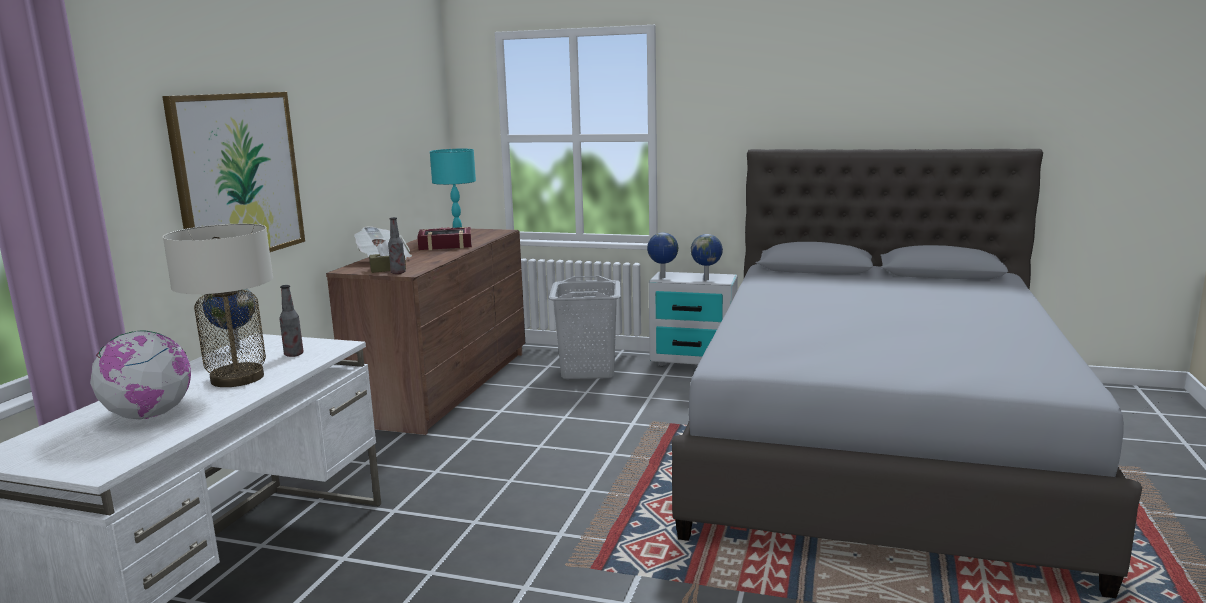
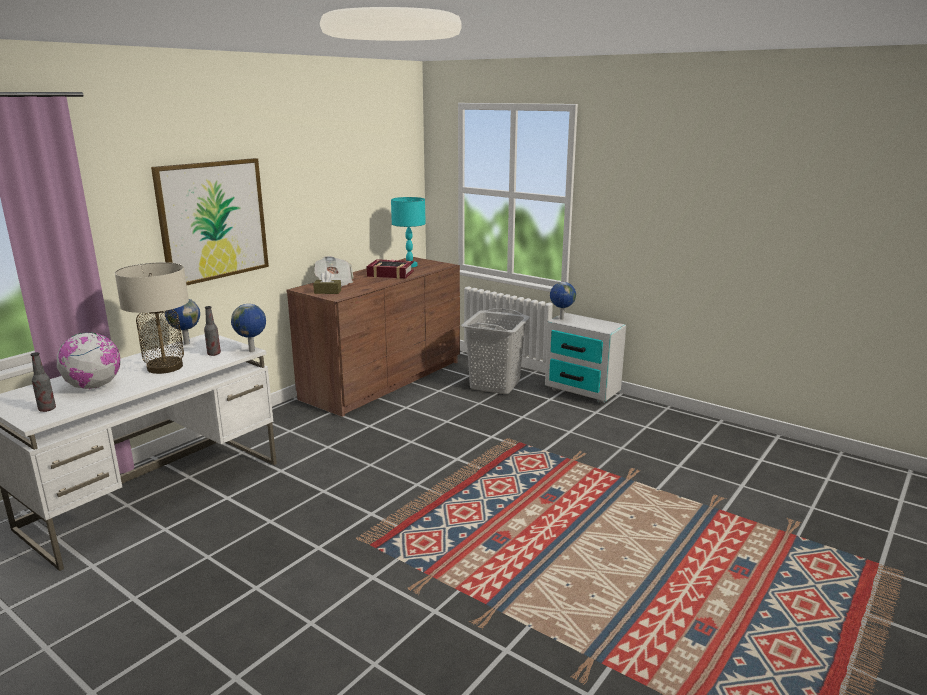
camera: 20 degrees right, 5 degrees up
(398, 273) = (330, 296): bottle -> bottle (47, 409)
(707, 279) = (594, 326): globe -> globe (252, 351)
(877, 444) = (673, 495): grey bed -> none

